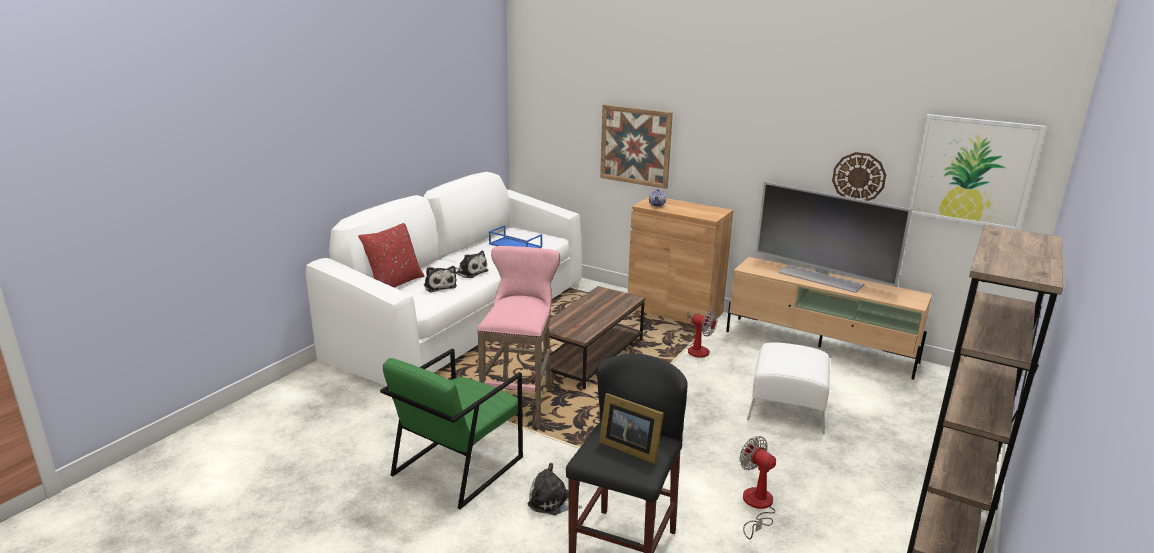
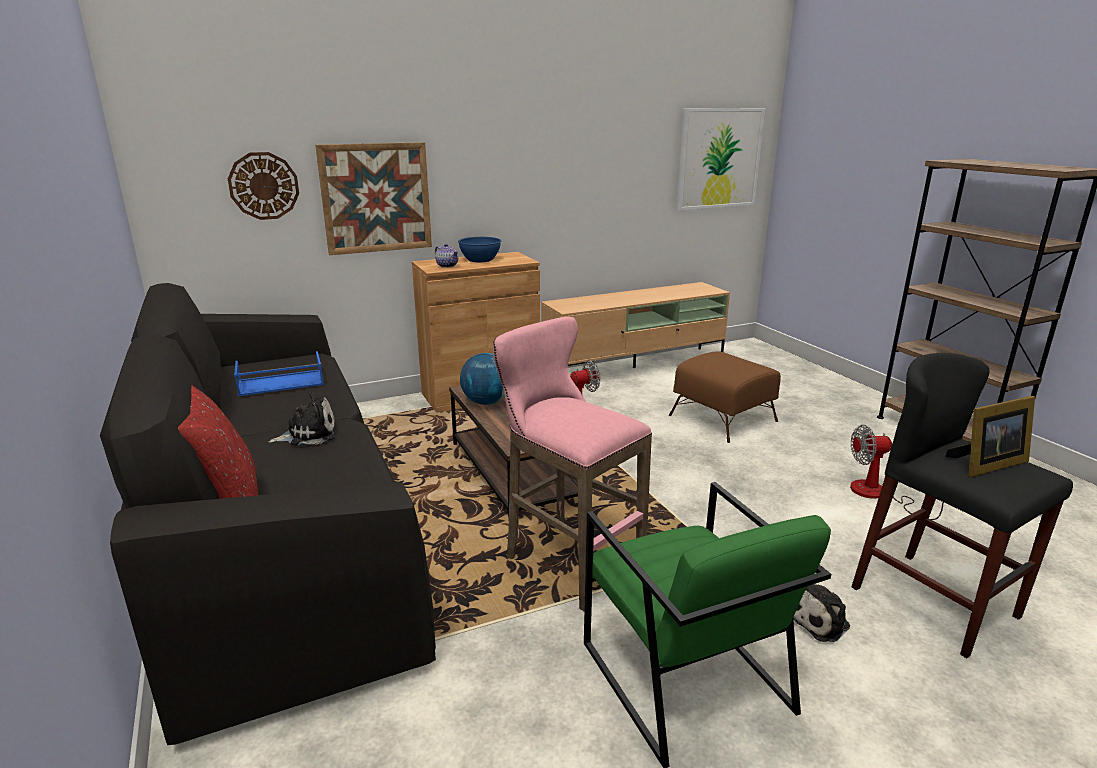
camera: 55 degrees left, 0 degrees up
(439, 286) = (309, 471): plush toy -> none
(465, 319) = (280, 525): white sofa -> black sofa
(592, 302) = (486, 402): none -> globe
(688, 207) = (480, 260): none -> blue bowl
(786, 408) = (723, 418): white ottoman -> brown ottoman
(820, 278) = (627, 296): television -> none
(858, 177) = (634, 184): wall clock -> wall clock (264, 186)

